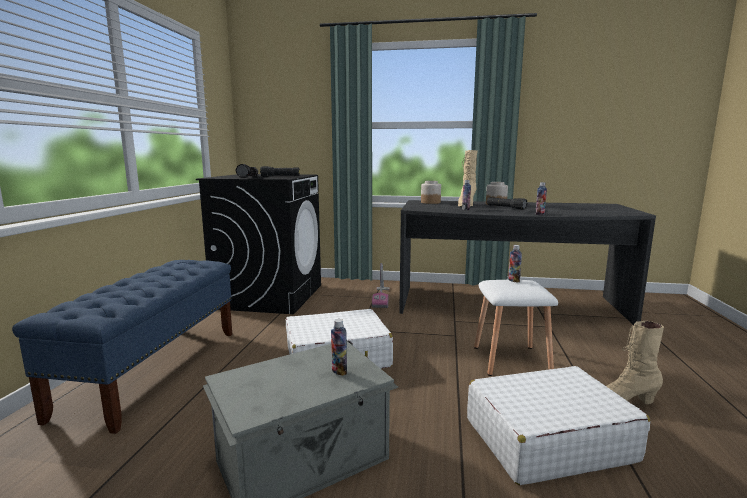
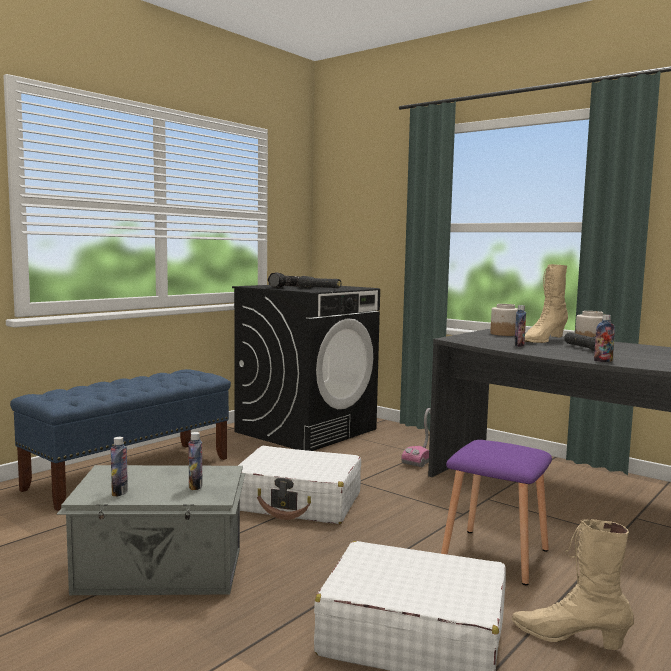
camera: 30 degrees right, 5 degrees down
(510, 360) = (493, 555): white stool -> purple stool
(513, 280) = (508, 444): bottle -> bottle (119, 492)

